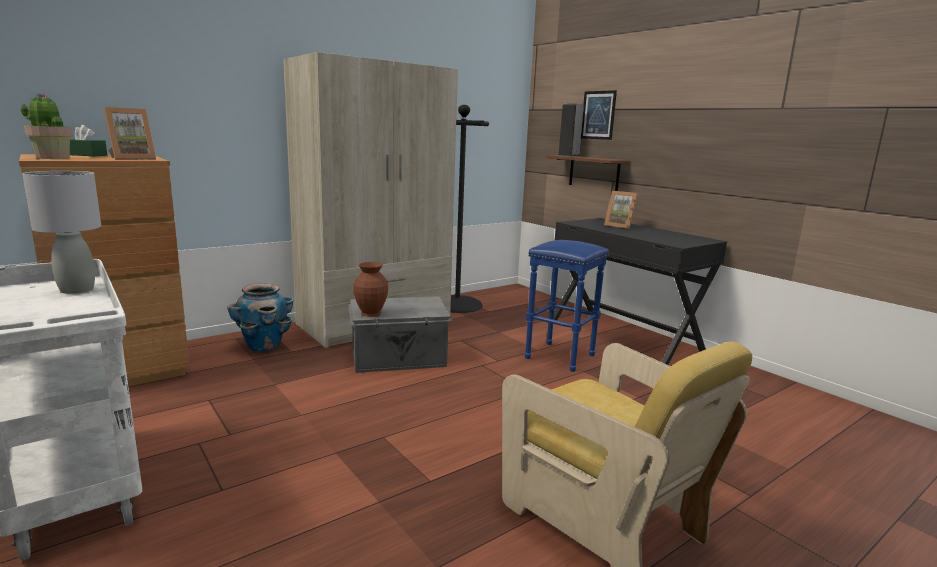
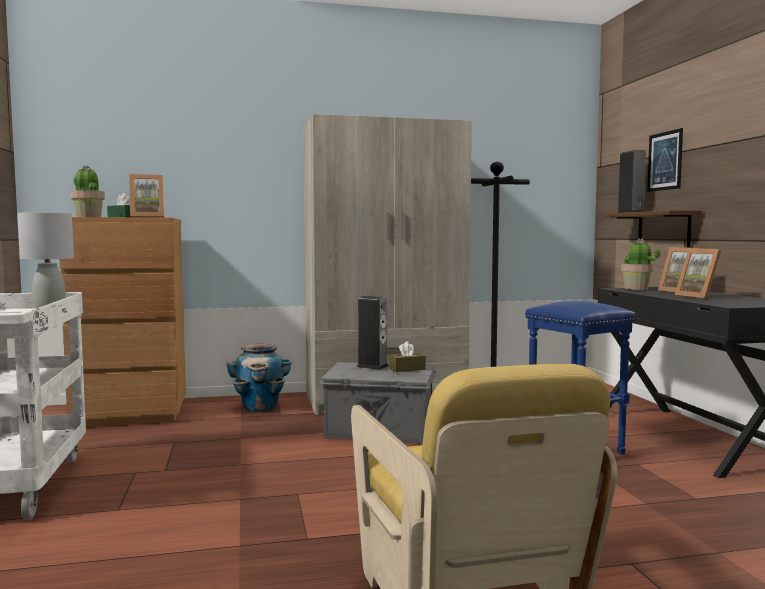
camera: 25 degrees right, 10 degrees down
(370, 313) = (343, 374): brown vase -> none
(388, 302) = (372, 366): none -> speaker
(421, 302) = (407, 369): none -> brown tissue box
(584, 222) = (636, 289): none -> potted plant
(642, 233) = (699, 297): none -> picture frame

